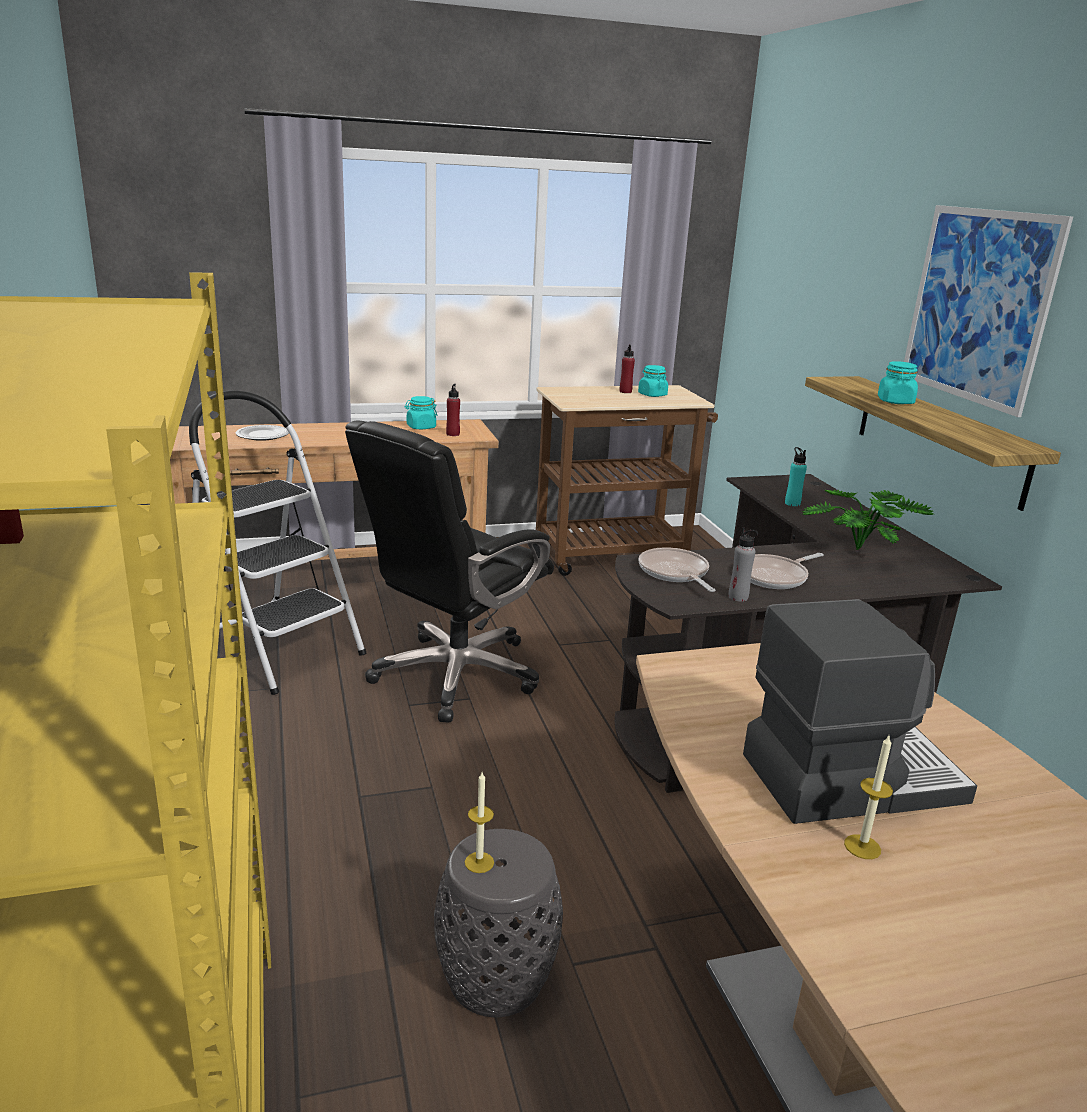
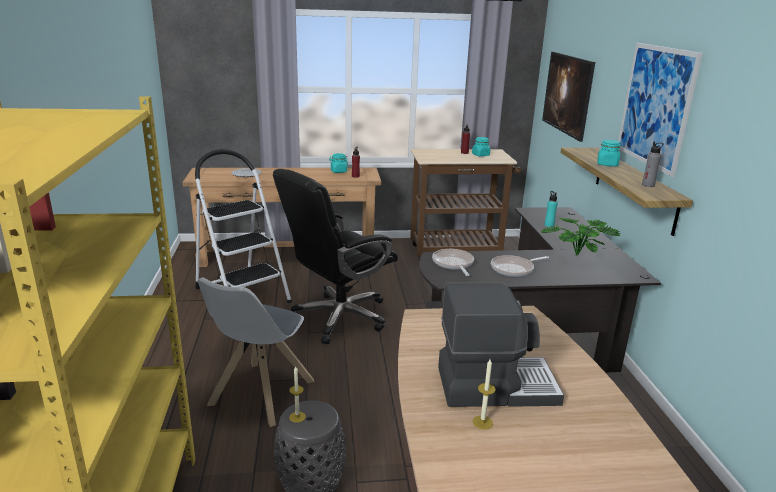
camera: 10 degrees right, 0 degrees up
(356, 822) = (260, 394): none -> chair
(738, 597) = (485, 280): grey bottle -> grey bottle (648, 185)
(789, 323) = (564, 112): none -> picture

